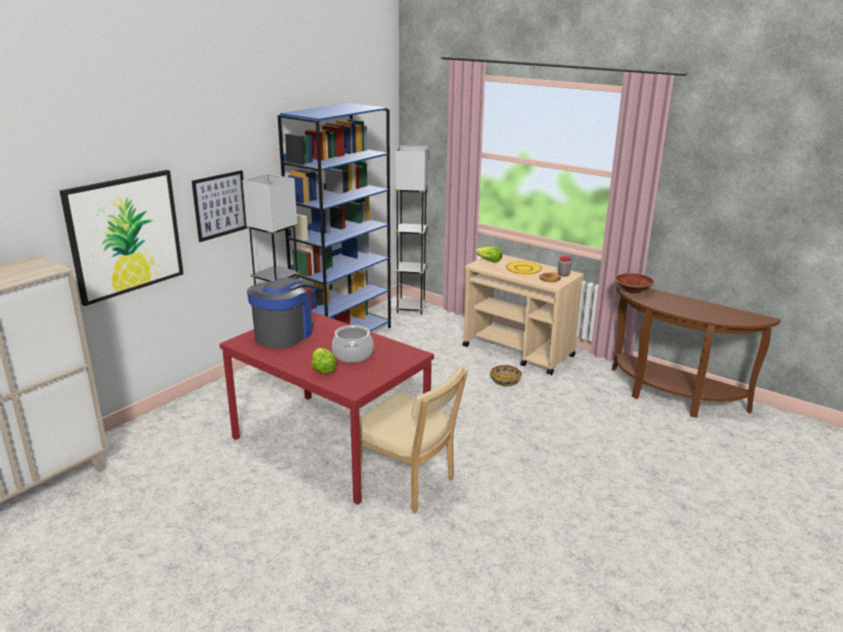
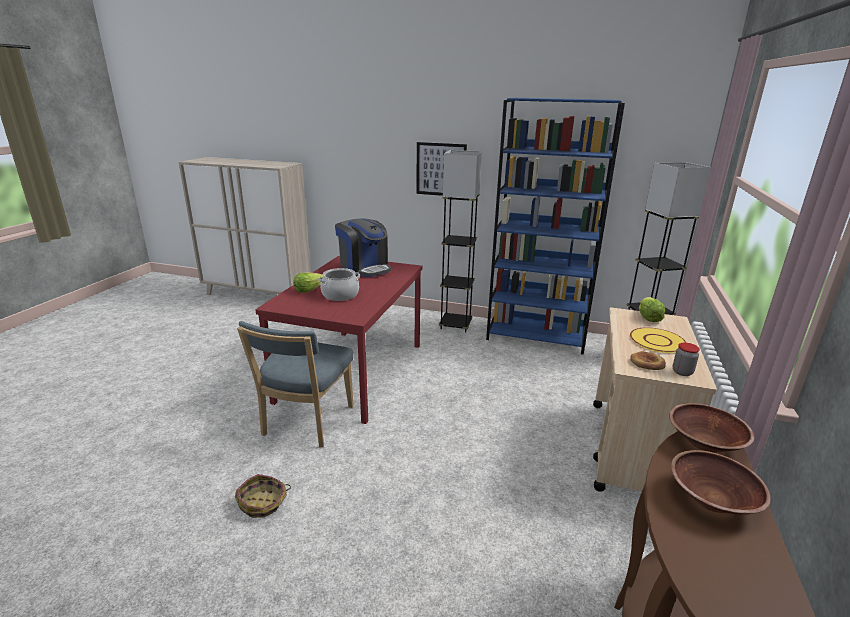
camera: 70 degrees right, 0 degrees up
(125, 235) = (359, 169): picture -> none
(283, 335) = (364, 268): coffee machine -> coffee machine turned 45 degrees clockwise
(409, 484) = (306, 423): beige chair -> blue chair
(505, 380) = (546, 451): basket -> basket (263, 503)
(673, 302) = (711, 499): none -> brown bowl

